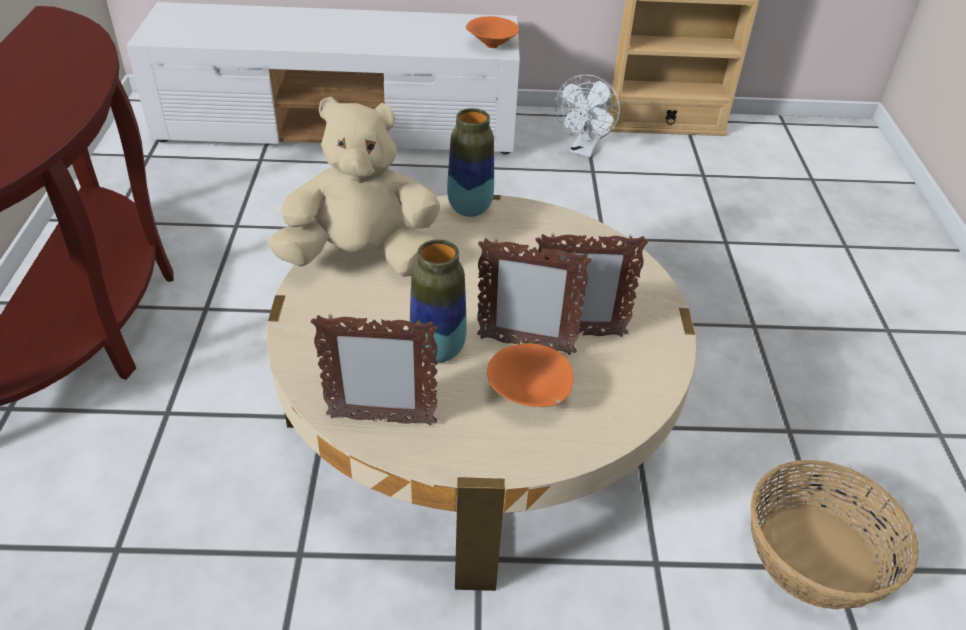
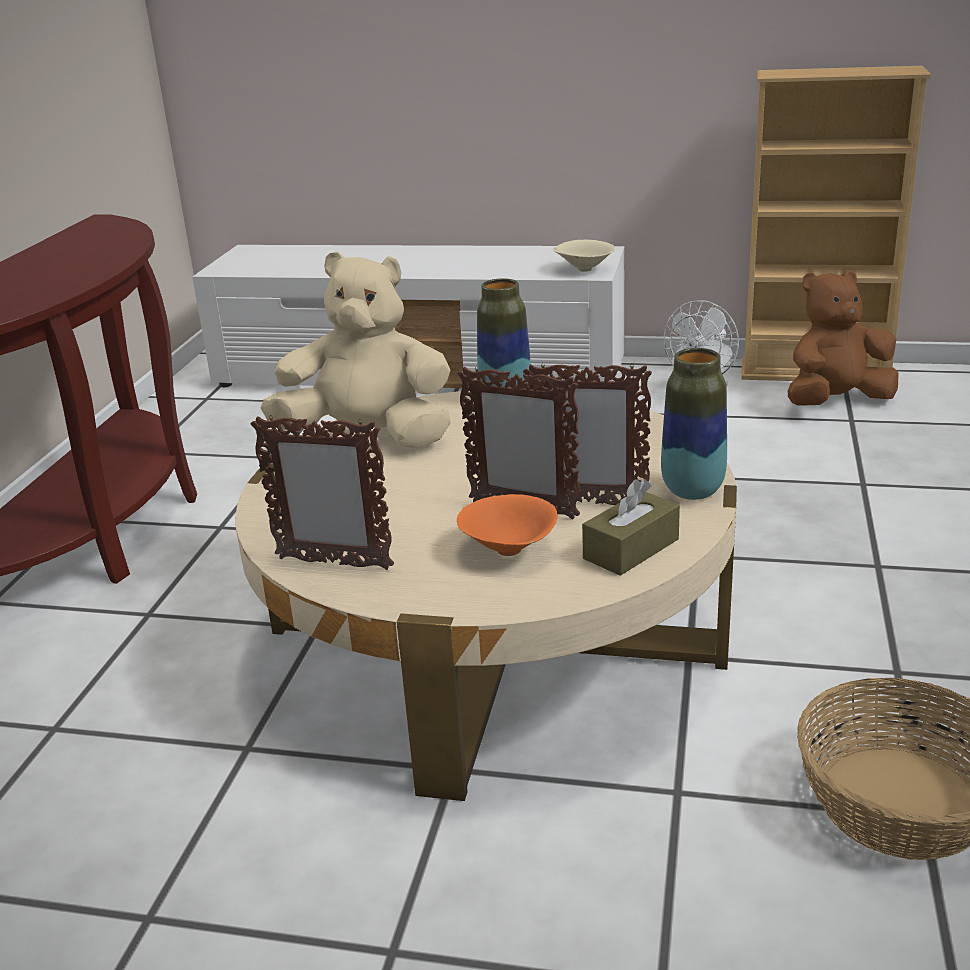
camera: 15 degrees right, 15 degrees down
(438, 350) = (420, 511): vase -> vase (692, 491)
(490, 45) = (583, 269): orange bowl -> beige bowl
(627, 388) = (631, 549): none -> brown tissue box
(688, 156) = (836, 402): none -> brown plush toy

